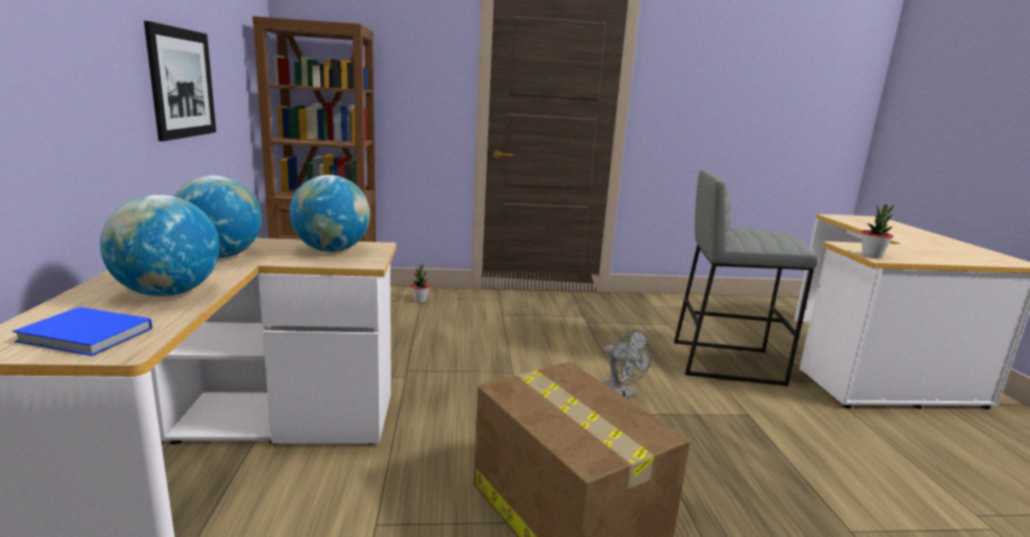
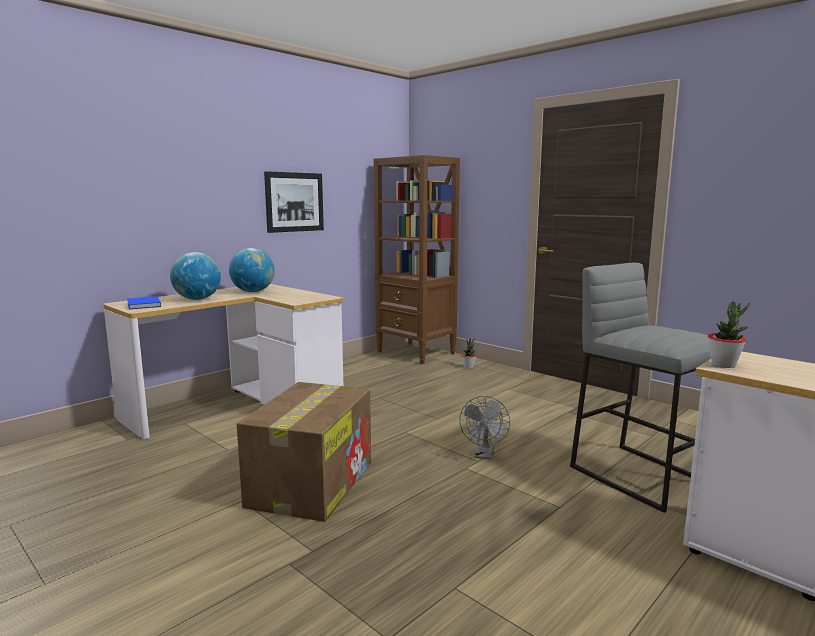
camera: 50 degrees right, 5 degrees down
(332, 250) = (301, 296): globe -> none

